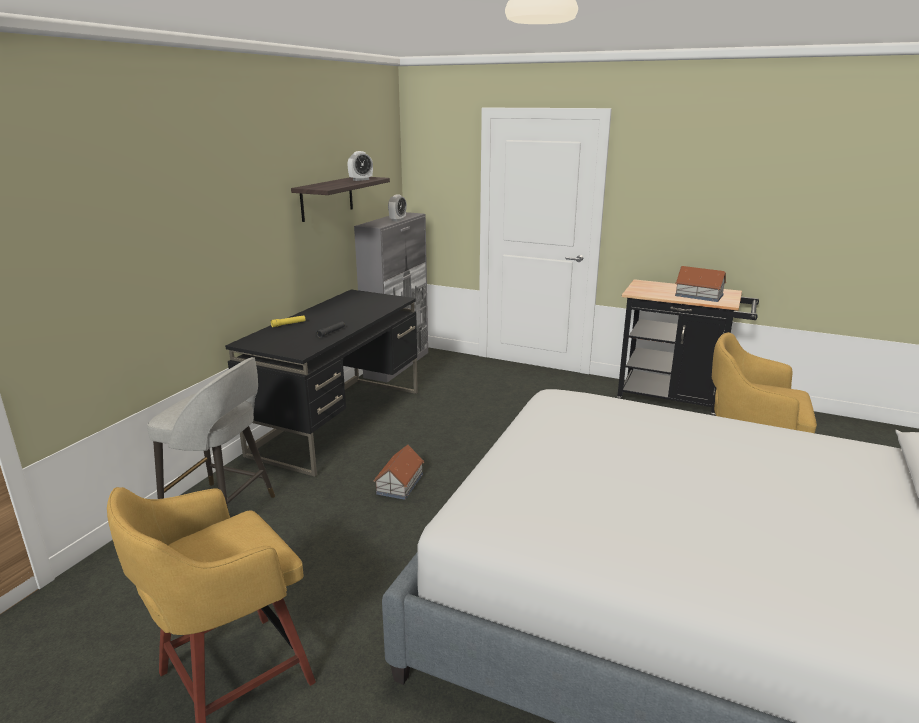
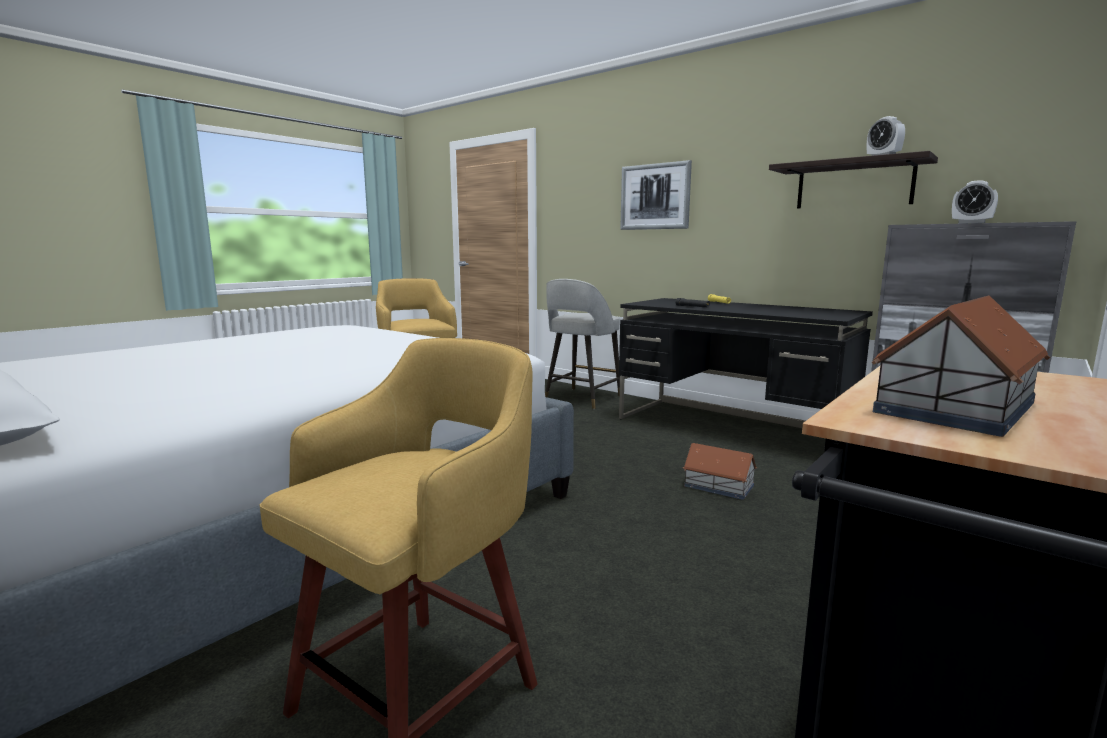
camera: 105 degrees right, 10 degrees down
(187, 229) = (655, 197): none -> picture
(400, 483) = (593, 443): toy house -> toy house (719, 486)

